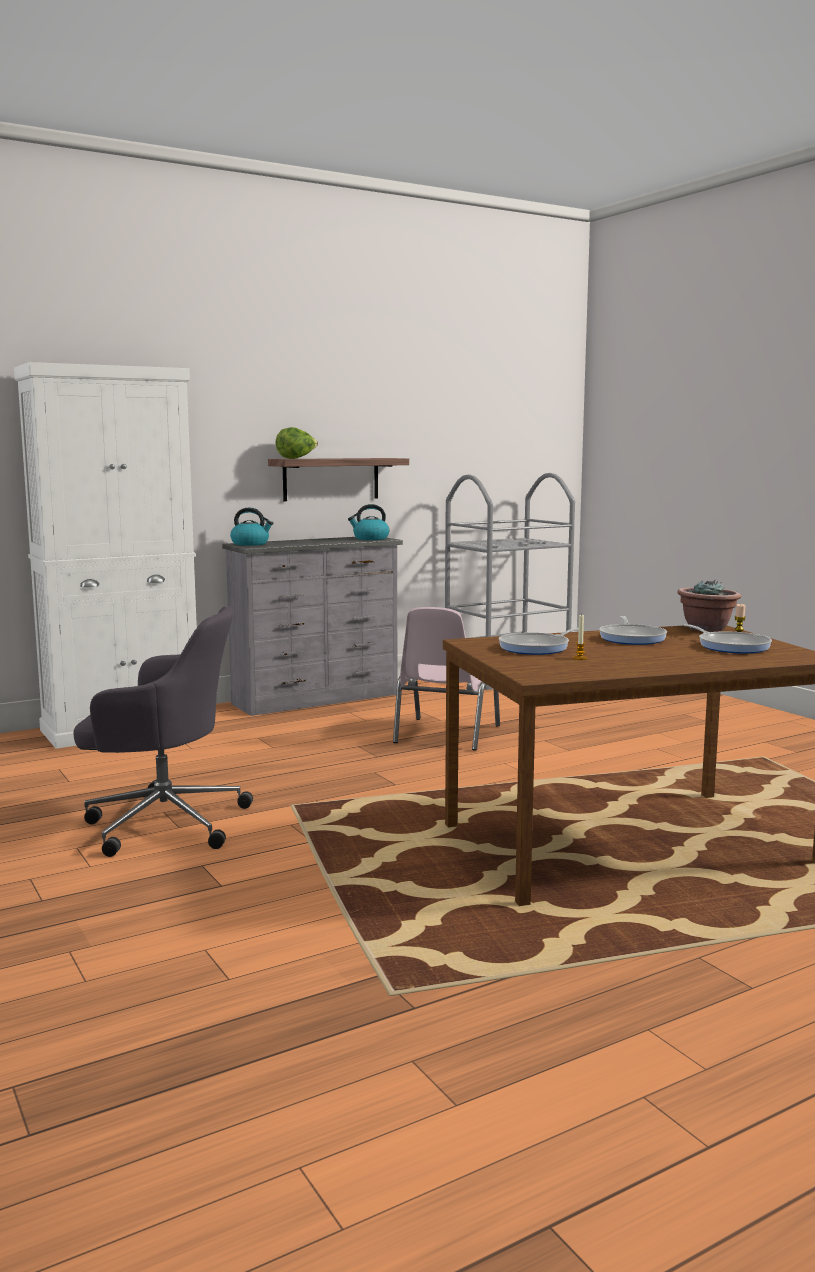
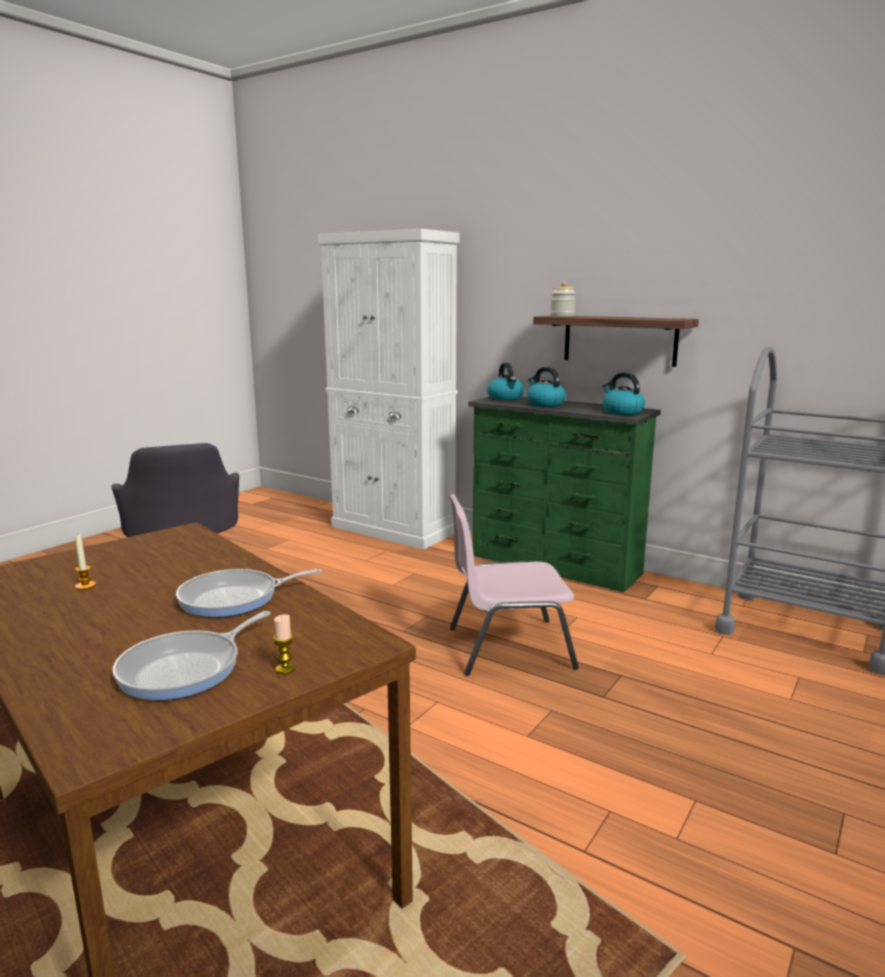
camera: 65 degrees right, 5 degrees up
(296, 458) = (562, 316): lettuce -> jar
(301, 542) = (544, 404): none -> kettle
(317, 699) = (554, 565): grey dresser -> green dresser
(537, 648) = (150, 561): frying pan -> none
(707, 629) = (341, 639): potted plant -> none

